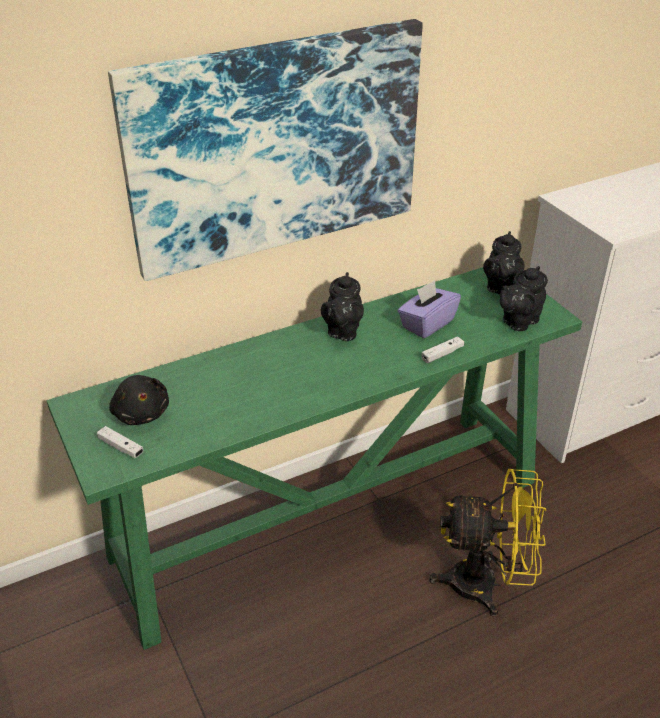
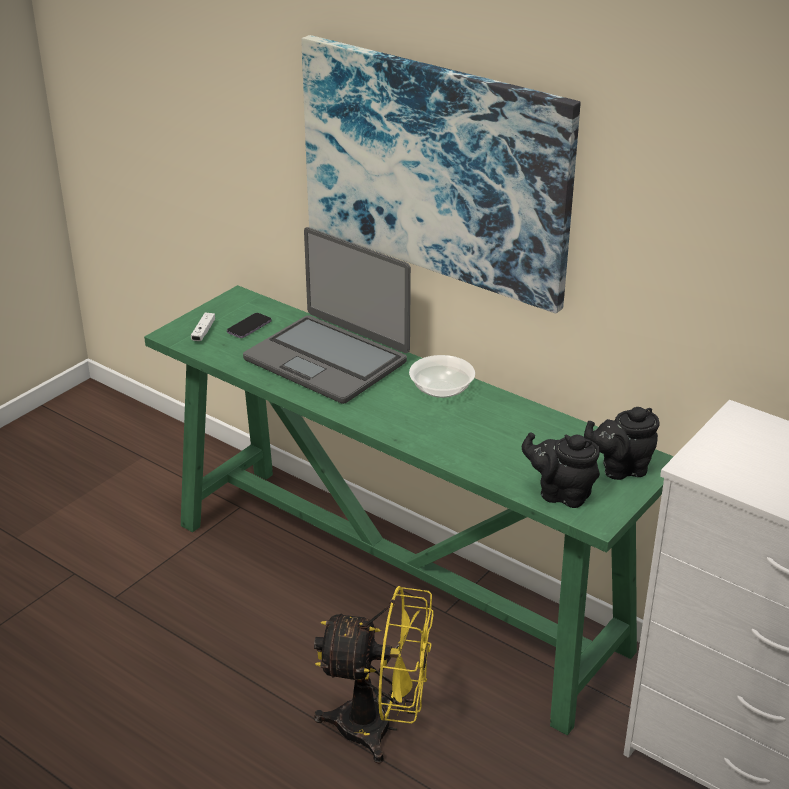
camera: 65 degrees right, 5 degrees down
(141, 413) = (249, 327): black plush toy -> phone
(245, 379) = (327, 359): none -> laptop
(342, 332) = (442, 389): black teapot -> bowl
(427, 324) = (501, 435): purple tissue box -> none
(442, 354) = (455, 456): white game controller -> none
(486, 584) = (380, 728): yellow fan -> yellow fan turned 60 degrees counterclockwise

